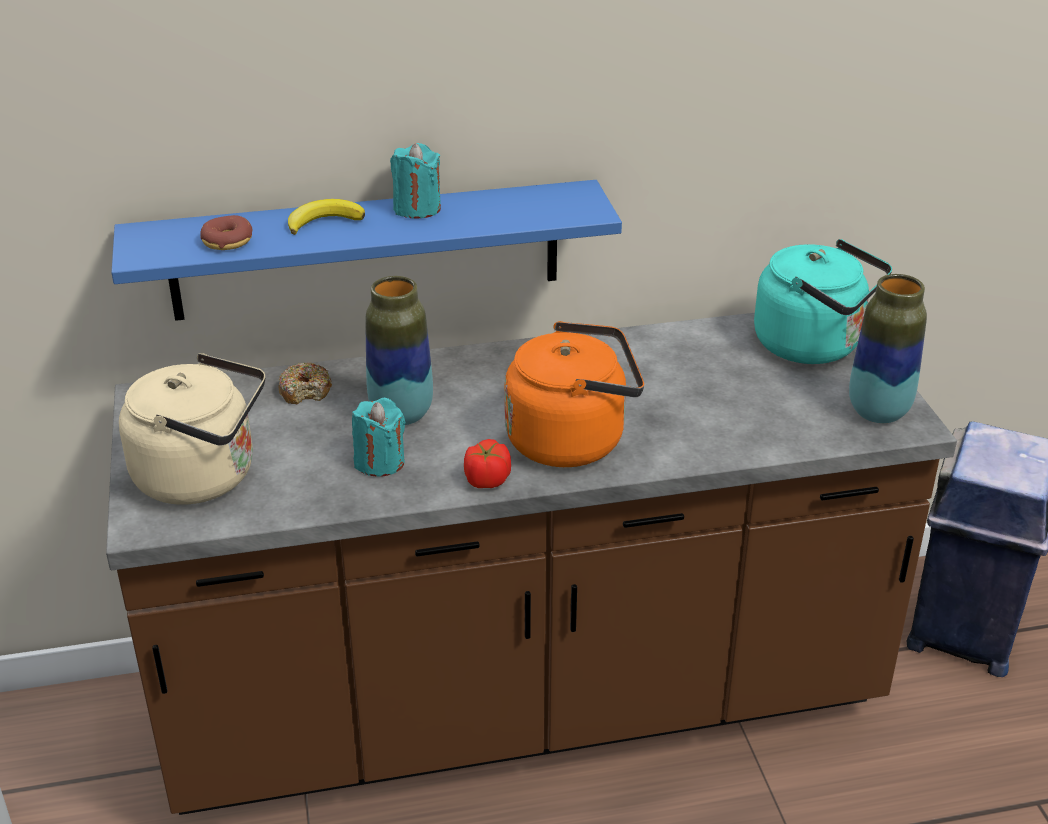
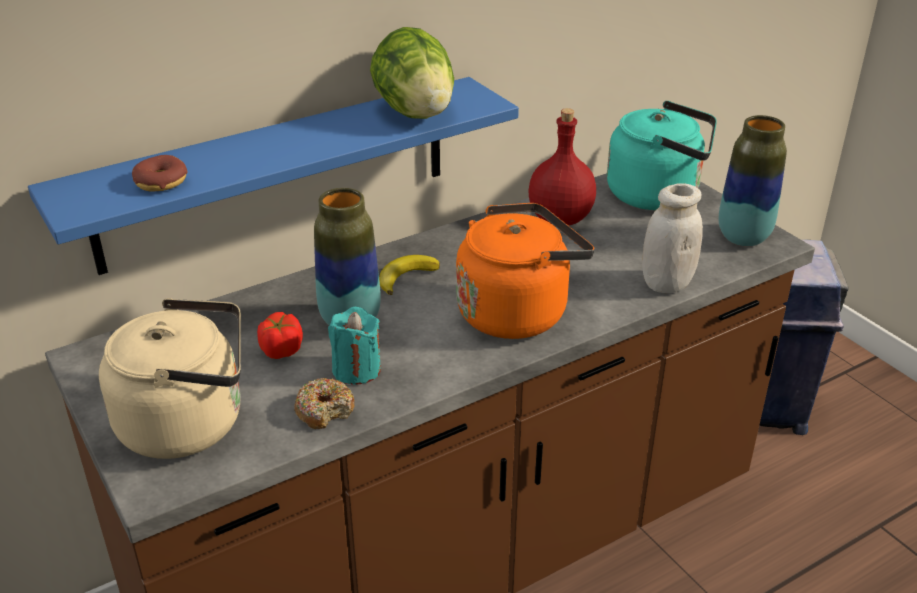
camera: 20 degrees left, 0 degrees up
(306, 391) = (246, 319): donut -> donut (325, 410)
(324, 221) = (247, 148): banana -> banana (405, 277)
(417, 208) = (328, 124): turquoise candle -> none
(487, 480) = (465, 364): tomato -> tomato (281, 350)
(511, 210) = (415, 112): none -> lettuce
(685, 351) = (561, 218): none -> red bottle
(752, 444) = (666, 283): none -> white jar

